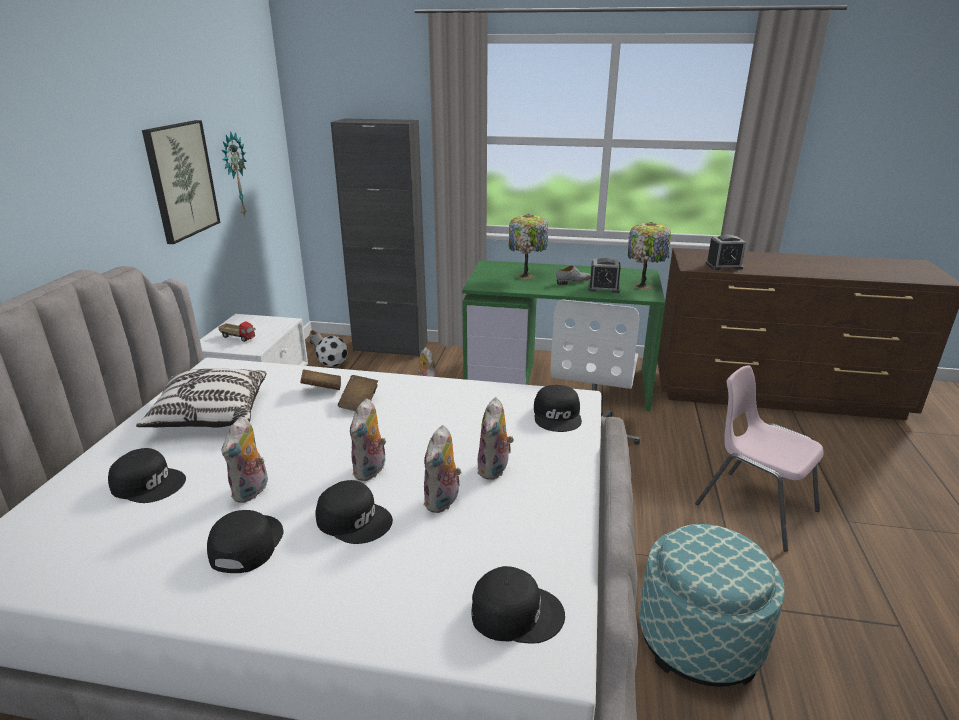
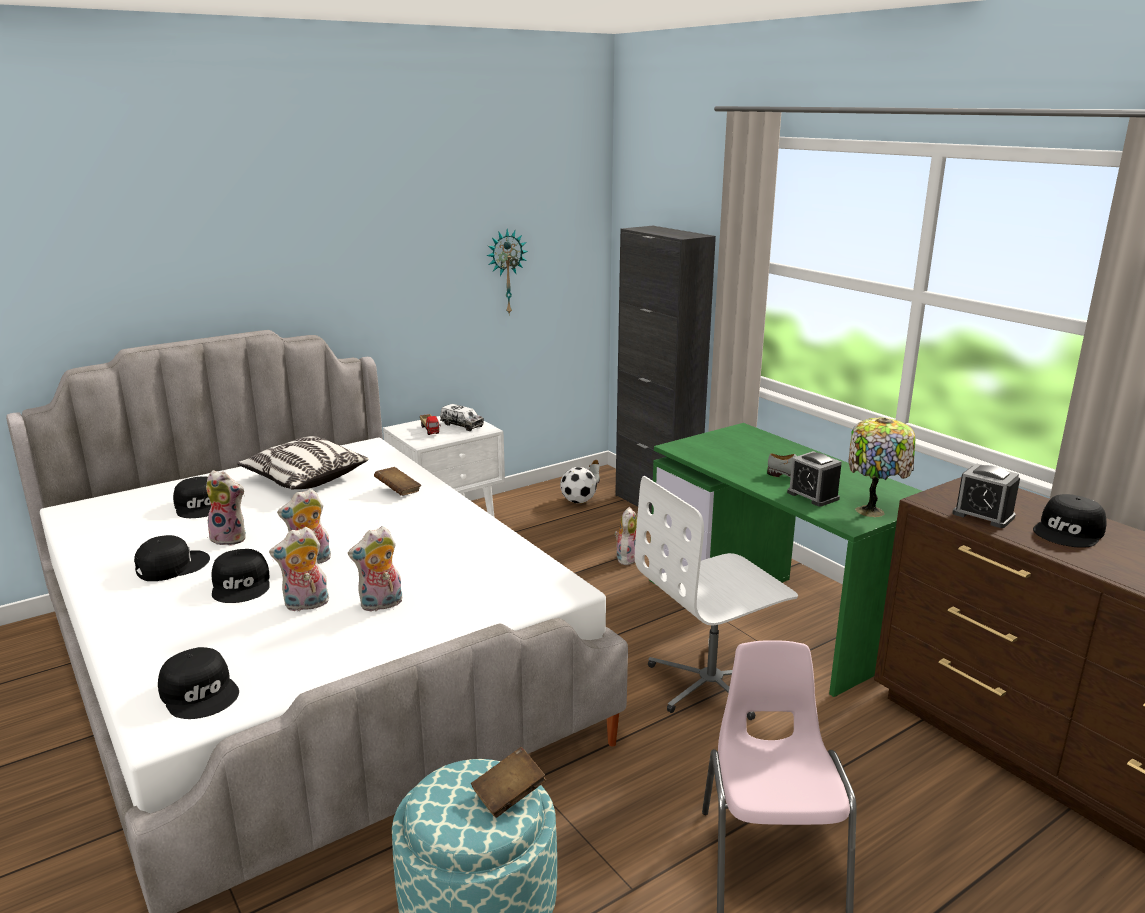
camera: 45 degrees right, 5 degrees down
(181, 180) = (423, 270): picture -> none
(251, 492) = (231, 538): plush toy -> plush toy turned 135 degrees counterclockwise
(258, 325) = (462, 425): none -> toy truck
(359, 403) = (400, 512): brown book -> brown book (509, 795)
(527, 276) = (755, 454): table lamp -> none
(558, 415) = (517, 594): black cap -> black cap (1069, 532)

